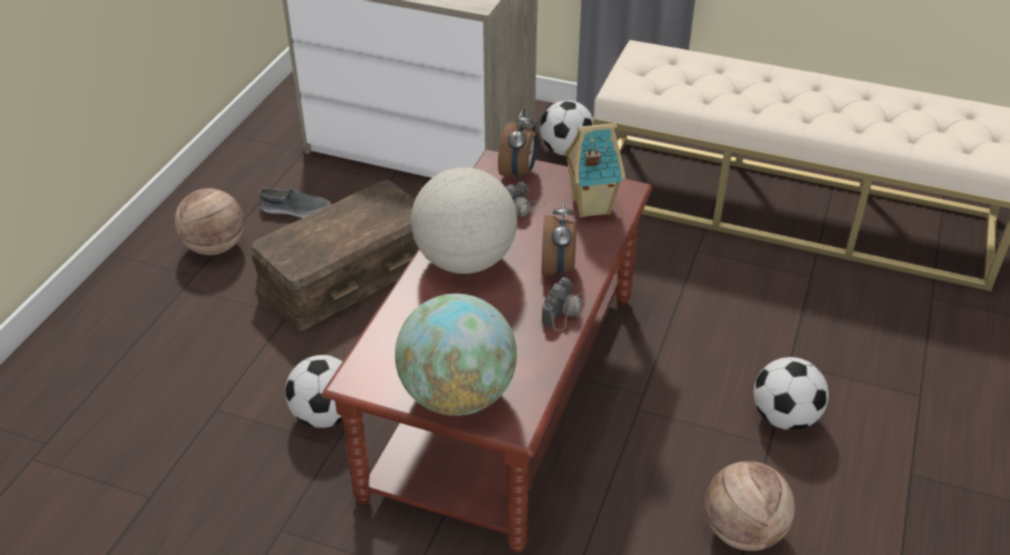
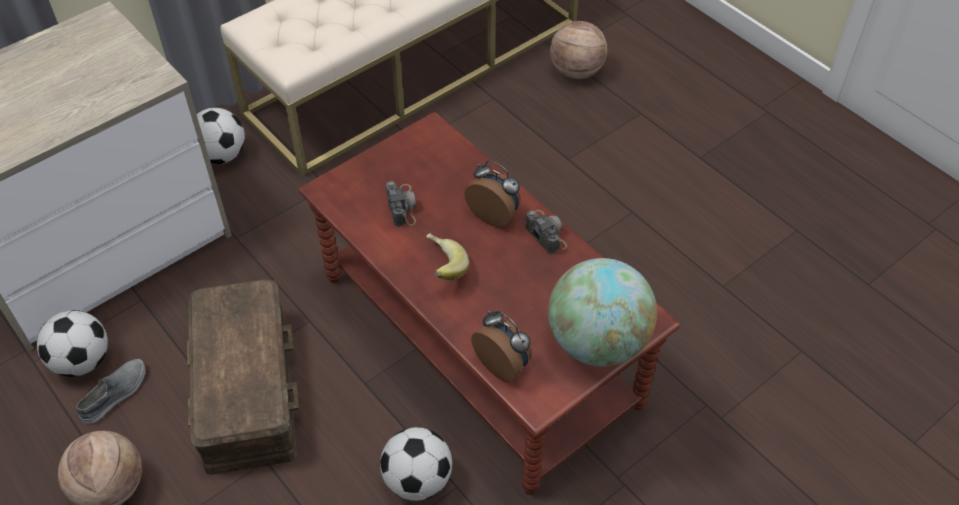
camera: 60 degrees left, 10 degrees up
(465, 261) = (441, 268): globe -> banana
(518, 173) = (352, 182): alarm clock -> alarm clock (503, 364)
(590, 206) = (433, 159): toy house -> none
(743, 531) = (696, 268): basketball -> basketball (576, 71)
(784, 417) = (614, 190): football -> football (82, 361)

